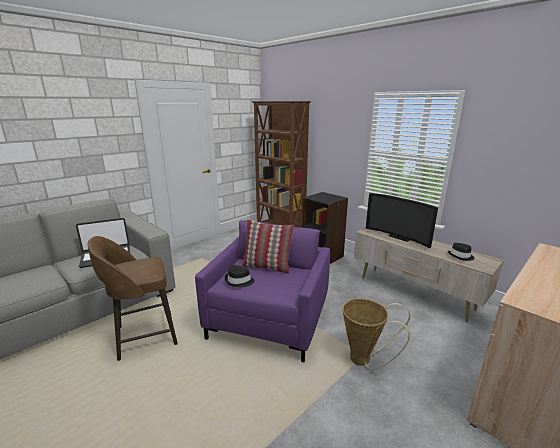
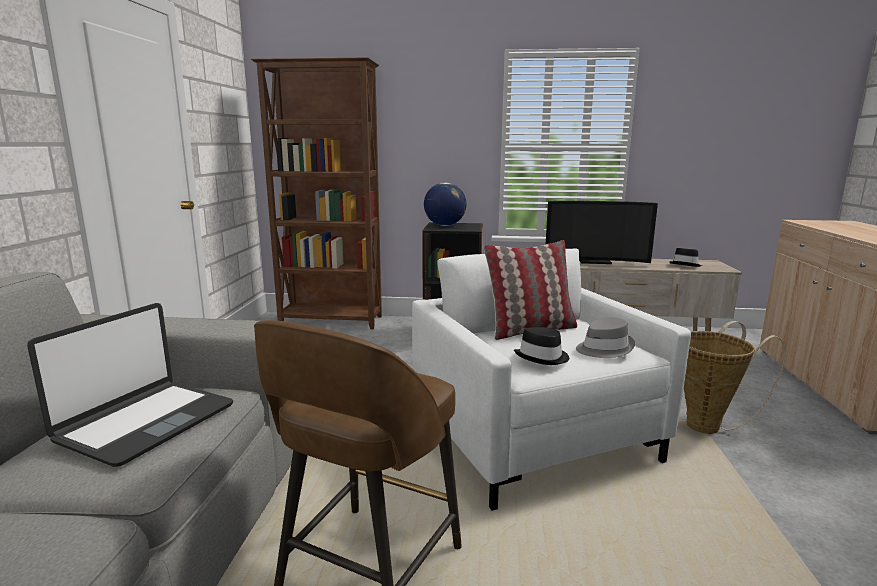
camera: 40 degrees left, 5 degrees down
(269, 320) = (533, 437): purple armchair -> white armchair
(272, 288) = (603, 348): none -> grey hat
(322, 196) = (444, 225): none -> globe

